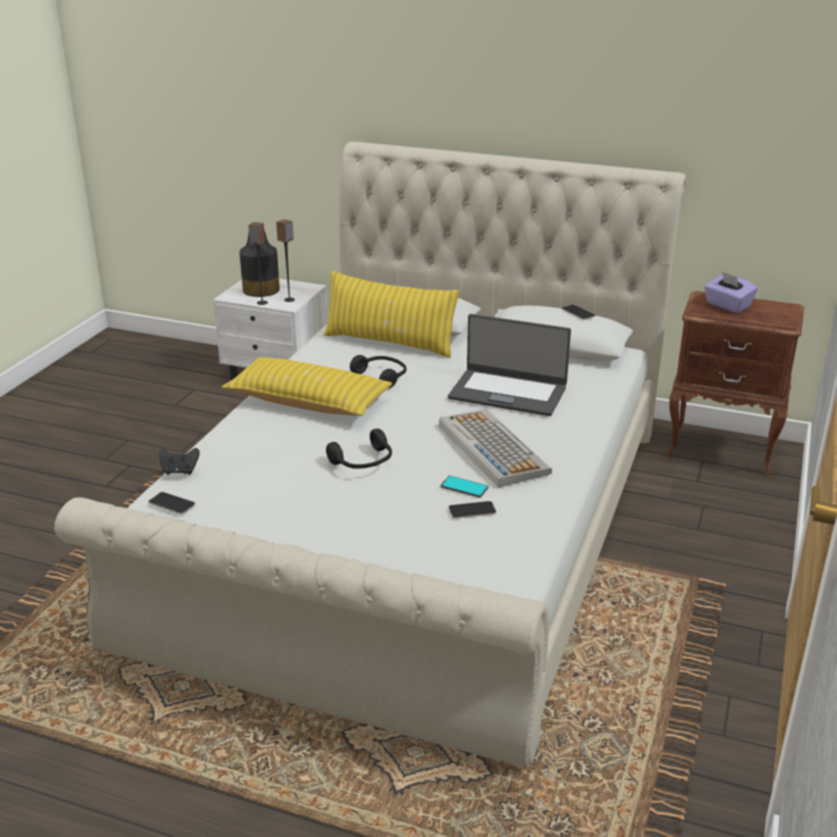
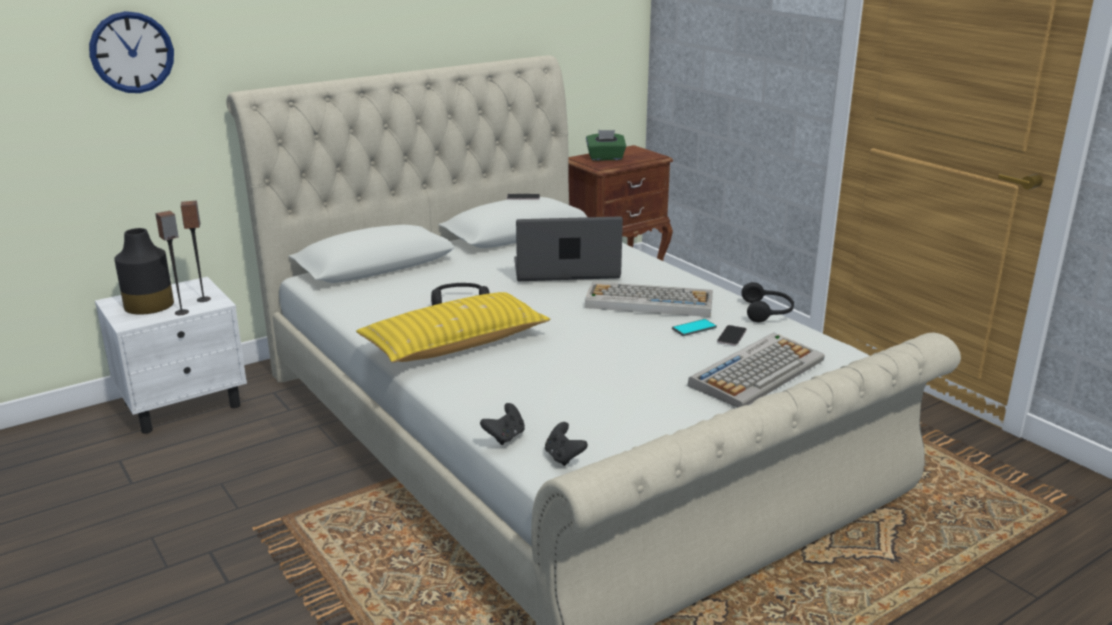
camera: 55 degrees left, 5 degrees down
(172, 504) = (563, 457): phone -> black game controller
(292, 94) = (132, 52): none -> wall clock
(363, 462) = (607, 351): black headphones -> black headphones (768, 312)
(389, 342) = (398, 282): yellow pillow -> none
(409, 544) = (757, 372): none -> keyboard
(508, 392) = (566, 270): laptop -> laptop turned 150 degrees counterclockwise
(727, 306) = (605, 158): purple tissue box -> green tissue box

